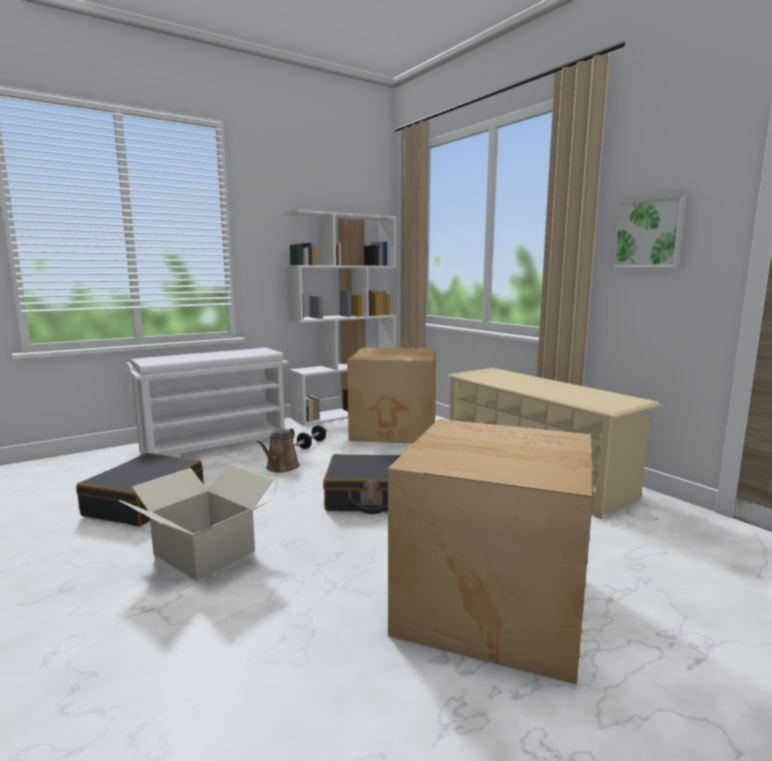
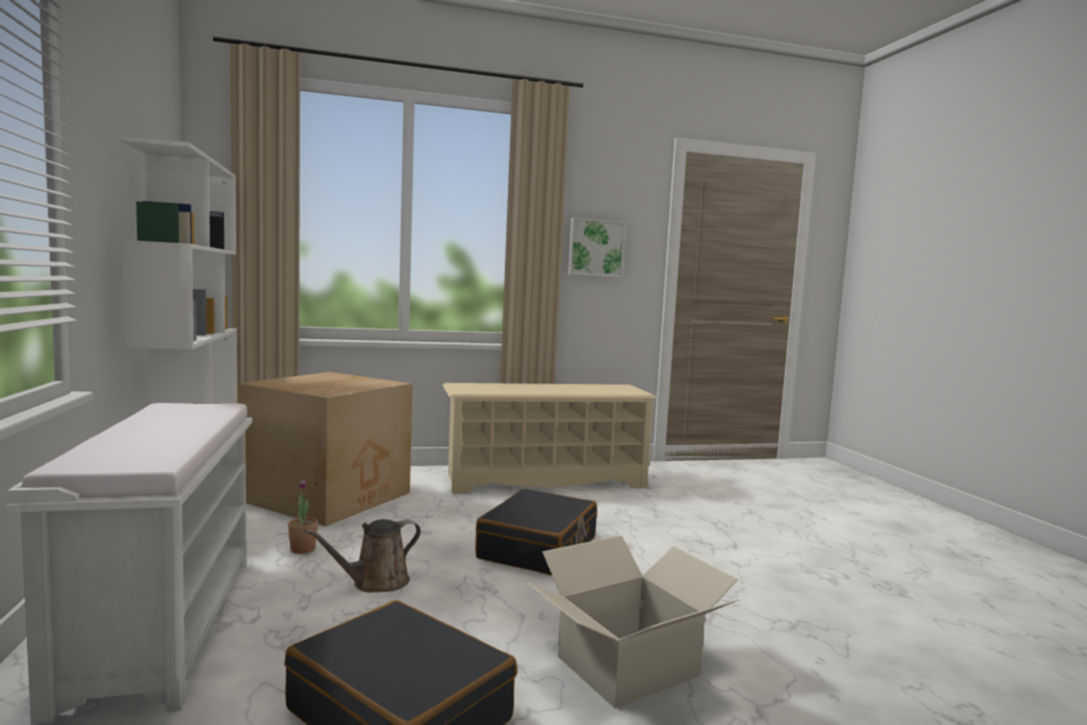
camera: 70 degrees left, 5 degrees down
(281, 468) = (375, 583): brown watering can -> brown watering can turned 105 degrees clockwise
(311, 444) = (303, 549): dumbbell -> potted plant
(489, 601) = (760, 549): cardboard box -> none

